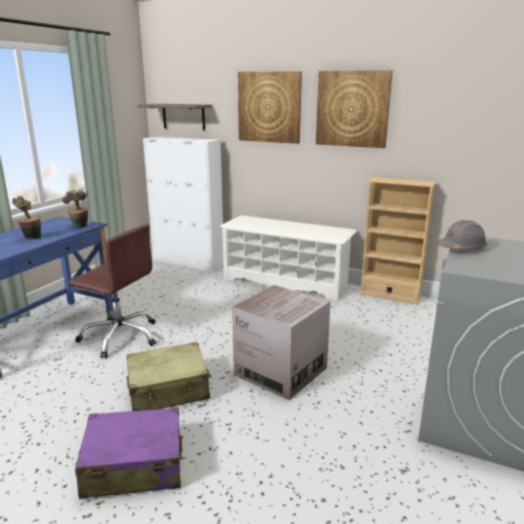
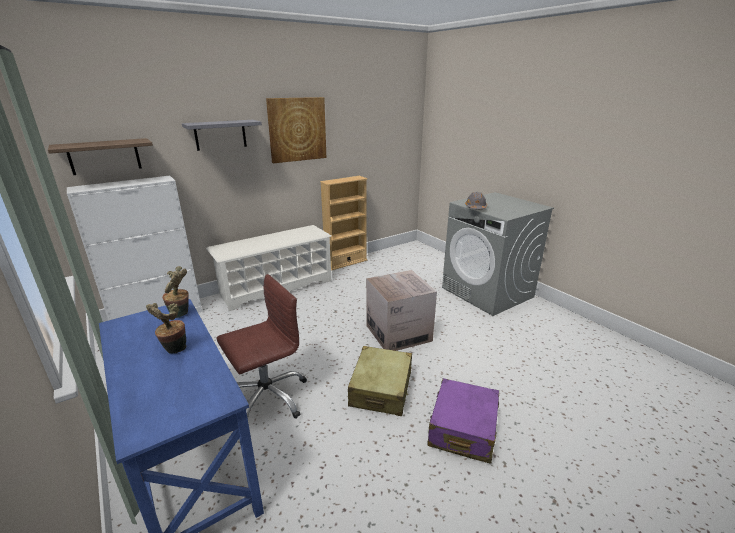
camera: 60 degrees left, 5 degrees up
(269, 107) = (220, 135): picture -> grey shelf

